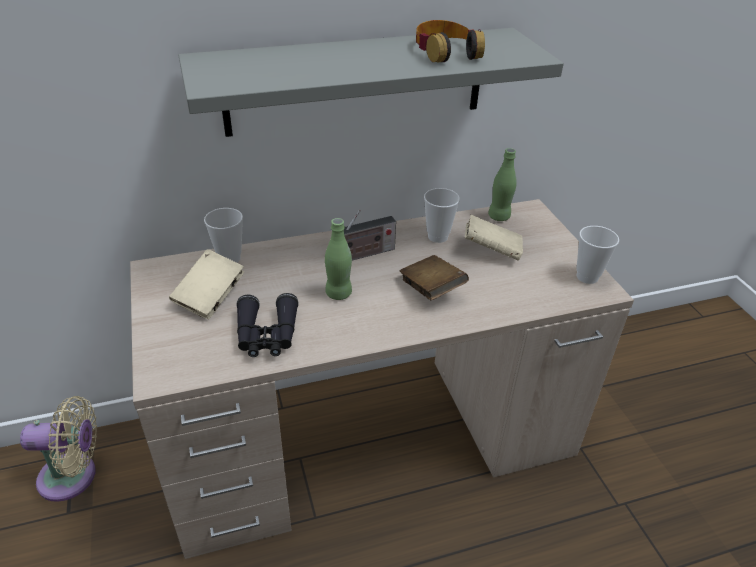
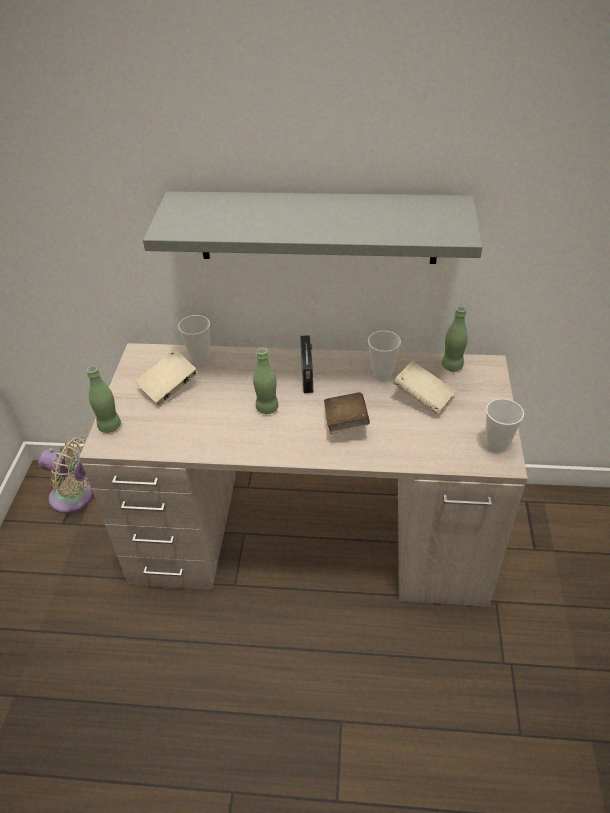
camera: 25 degrees right, 5 degrees up
(157, 355) = (110, 426): none -> green bottle
(267, 335) = (194, 430): black binoculars -> none
(364, 254) = (308, 377): radio -> radio turned 90 degrees counterclockwise
(446, 51) = (382, 218): headphones -> none

